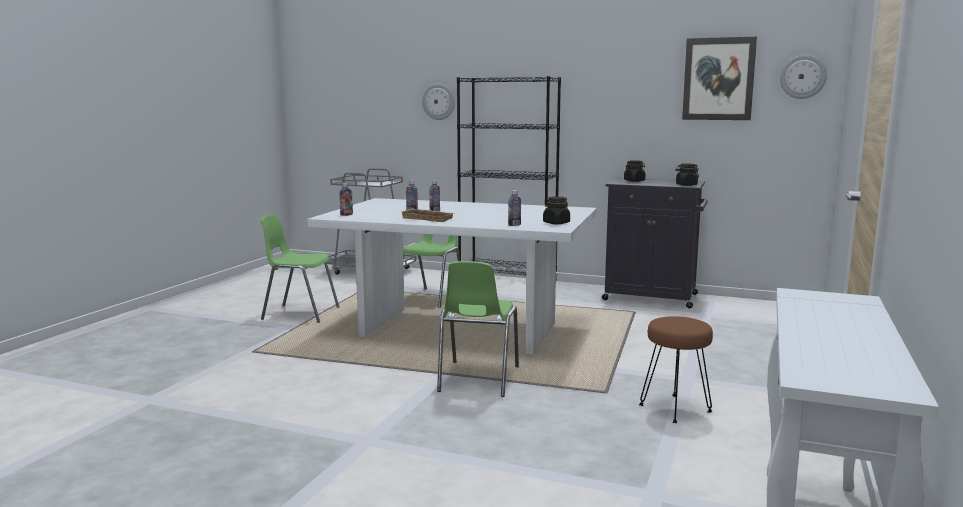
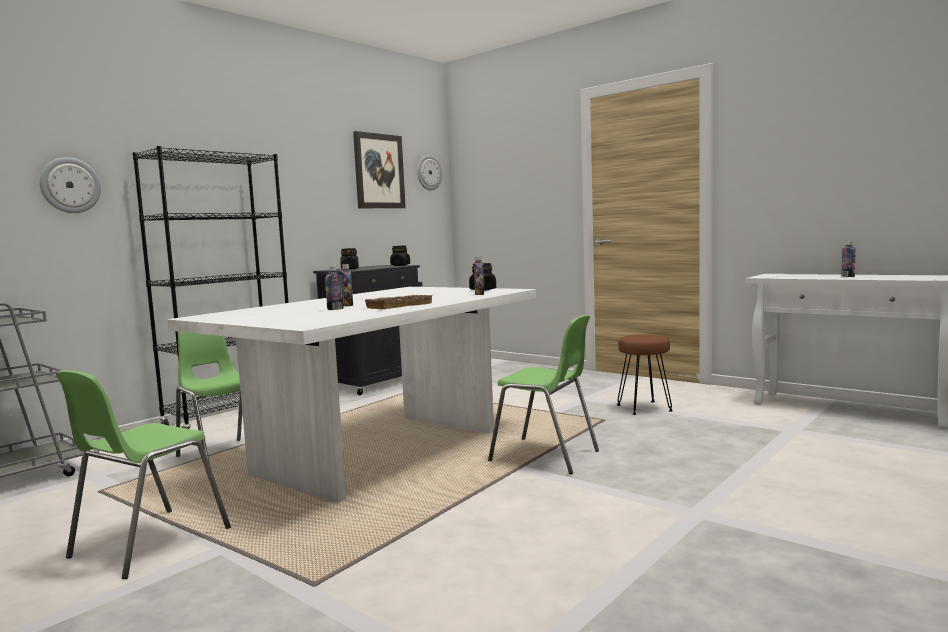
camera: 70 degrees left, 5 degrees down
(346, 215) = (308, 321): bottle -> bottle (848, 276)

